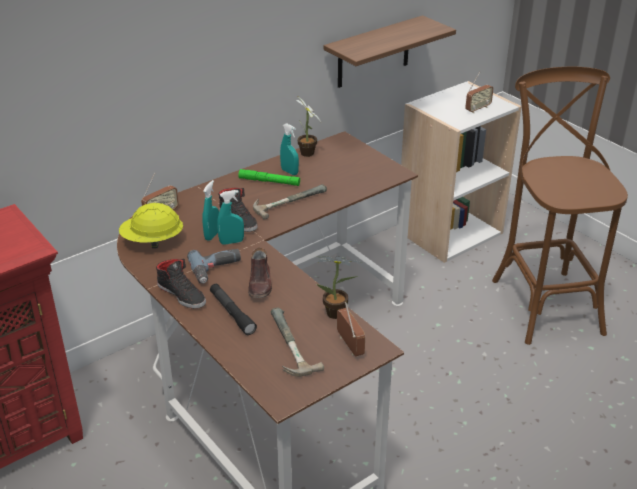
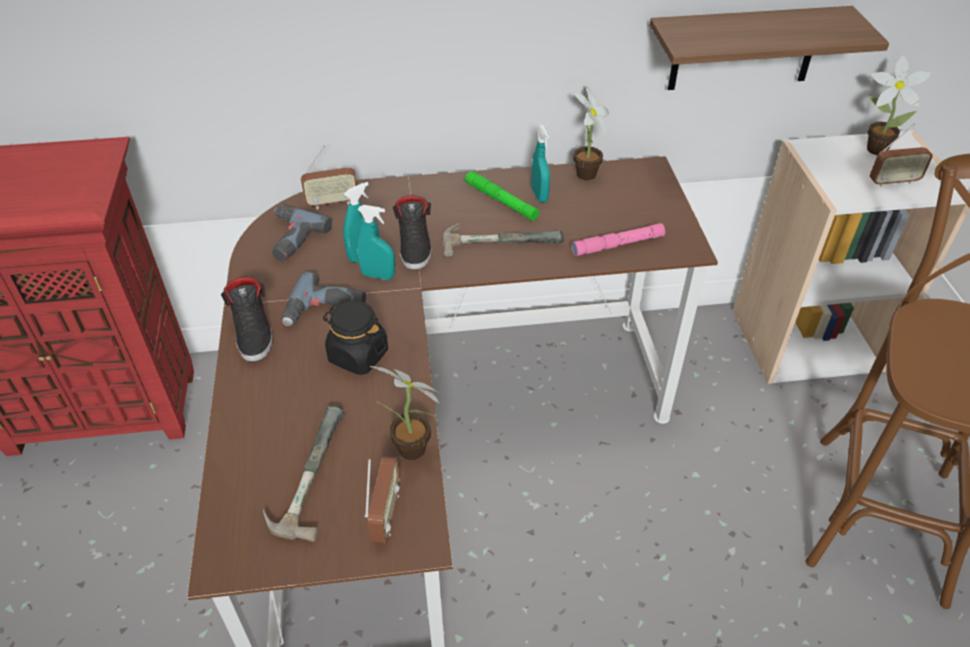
camera: 30 degrees right, 10 degrees up
(152, 241) = (289, 238): yellow hard hat -> power drill
(232, 313) = (285, 387): black flashlight -> none
(260, 283) = (358, 355): brown shoe -> black jar
(357, 183) = (618, 244): none -> pink flashlight
(455, 95) = (873, 148): none -> potted plant

